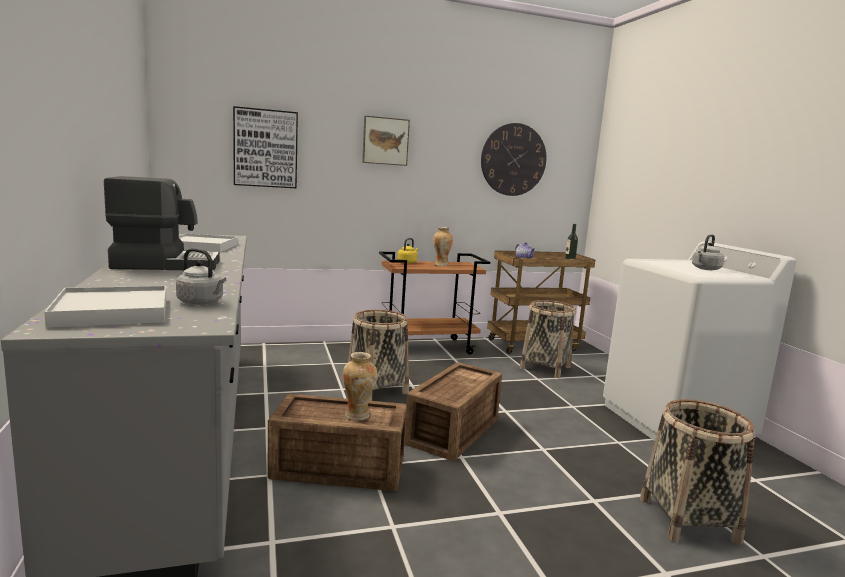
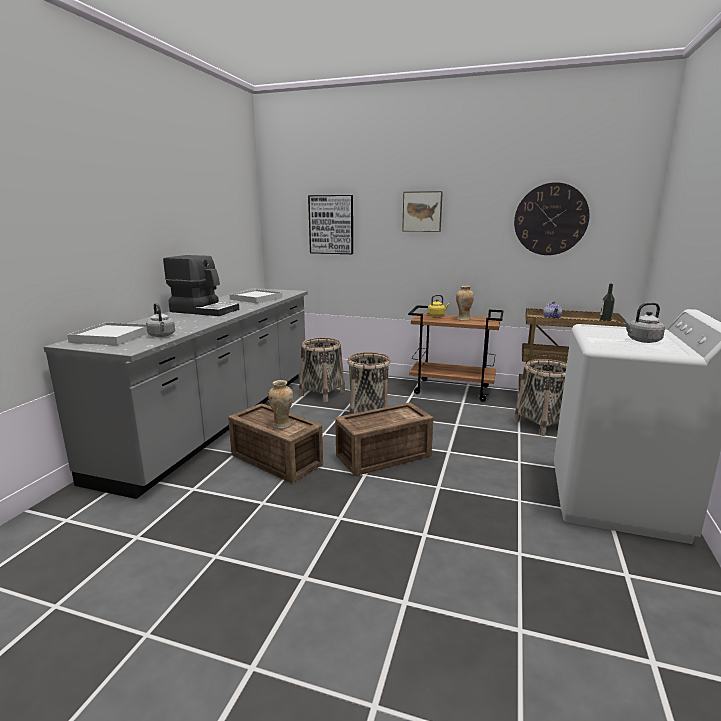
camera: 35 degrees right, 5 degrees up
(688, 519) = (490, 577): basket -> basket (322, 393)

